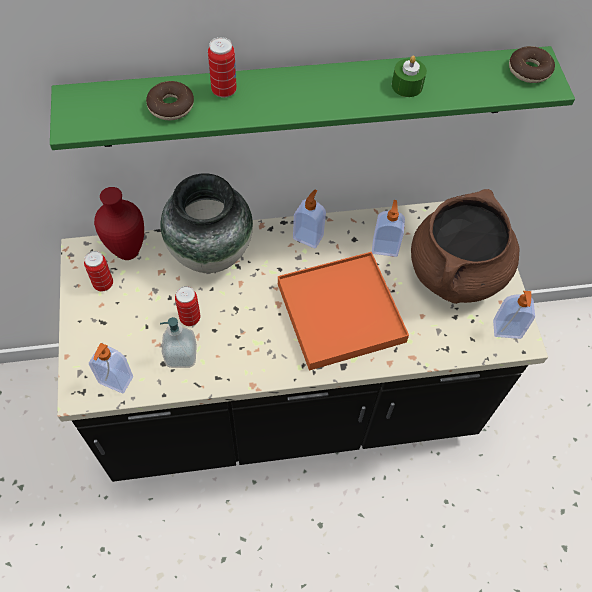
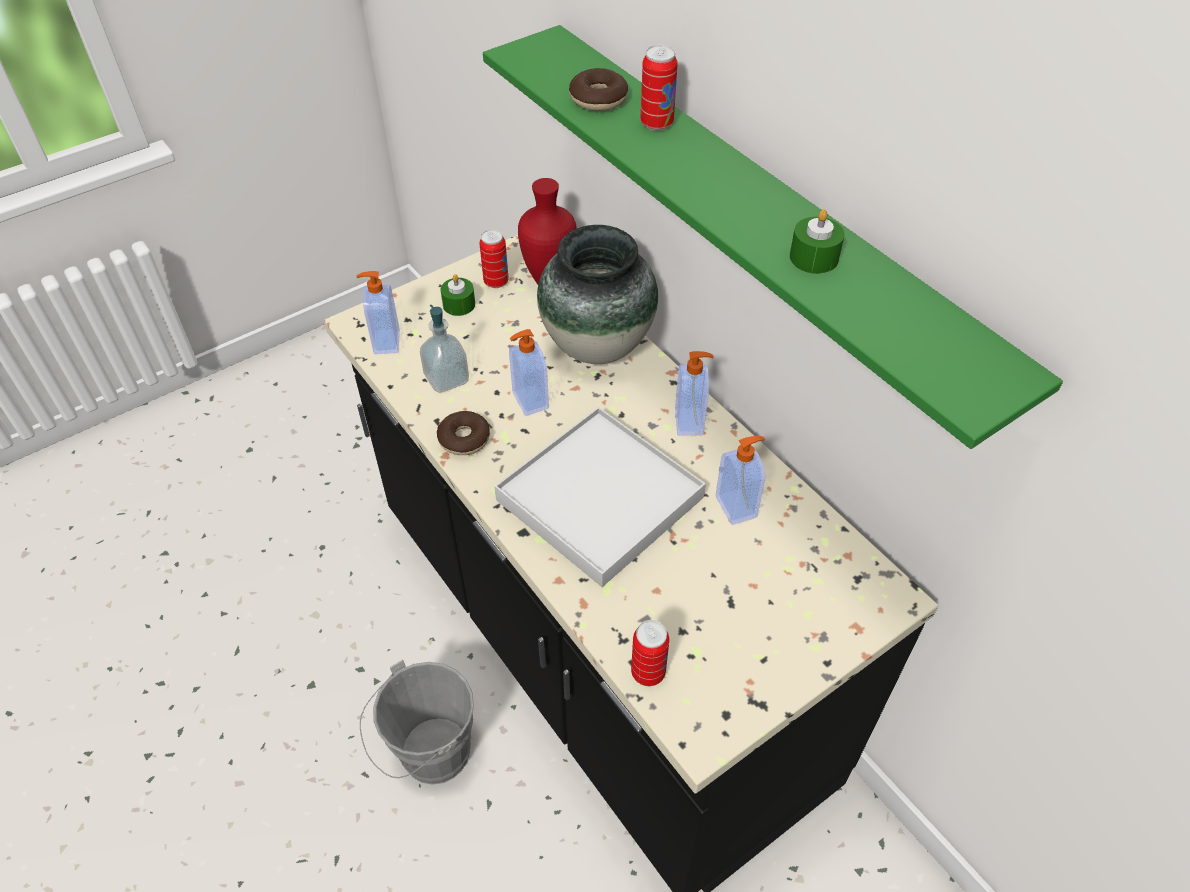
camera: 65 degrees right, 10 degrees down
(110, 317) = (459, 304): none -> green candle
(190, 318) = (499, 365): can -> can (648, 673)
(311, 538) = (429, 756): none -> grey bucket
(340, 312) = (600, 498): orange tray -> white tray
(456, 272) = (760, 605): brown cooking pot -> none
(507, 330) = (705, 708): soap dispenser -> soap dispenser (529, 401)
(529, 70) = (977, 369): donut -> donut (464, 439)

